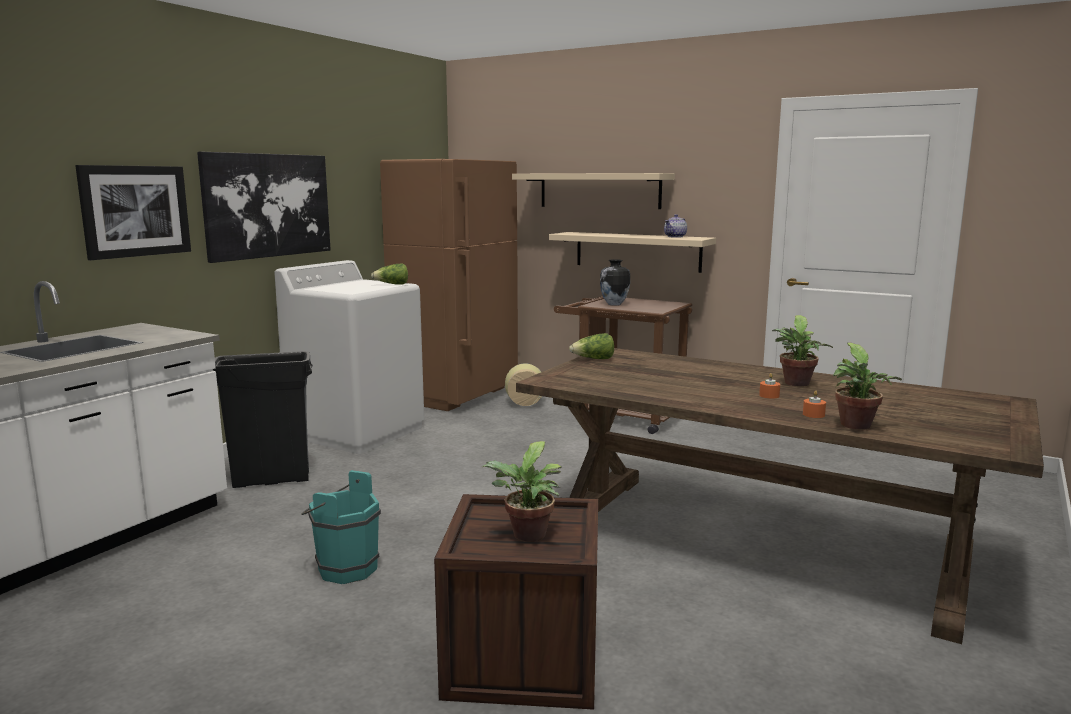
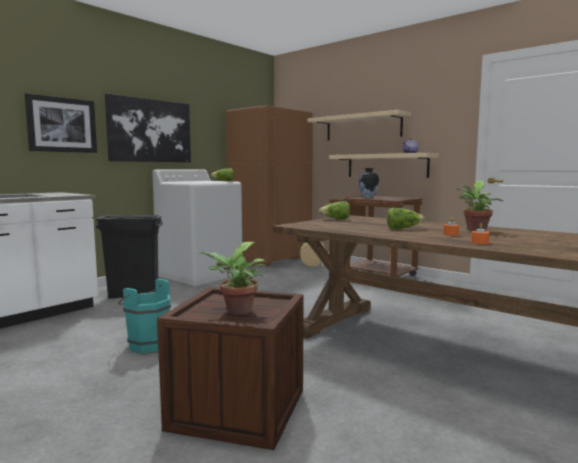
camera: 10 degrees right, 5 degrees down
(701, 383) = (403, 228): none -> lettuce
(857, 426) = (512, 248): potted plant -> none

